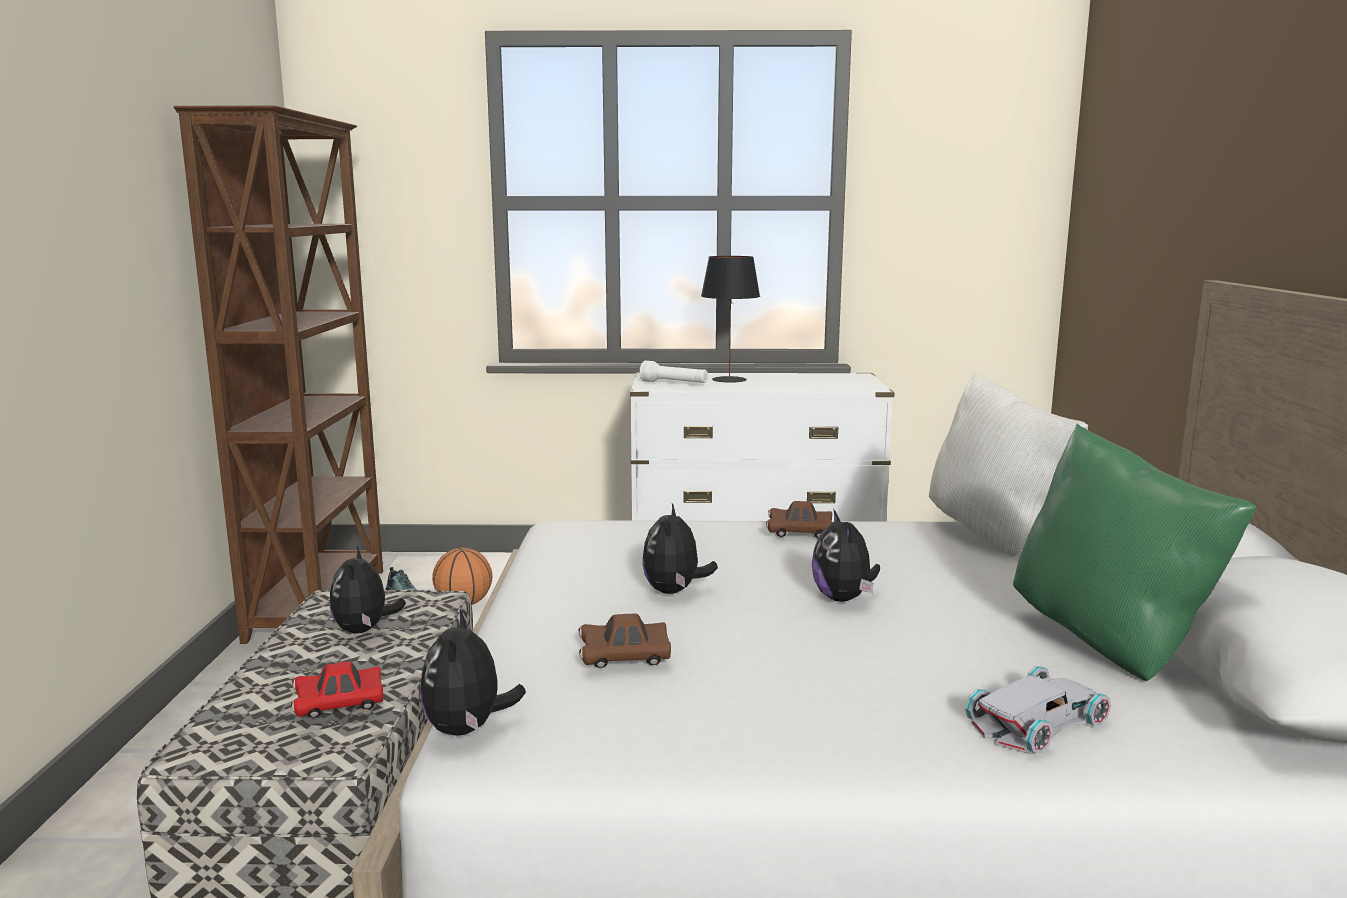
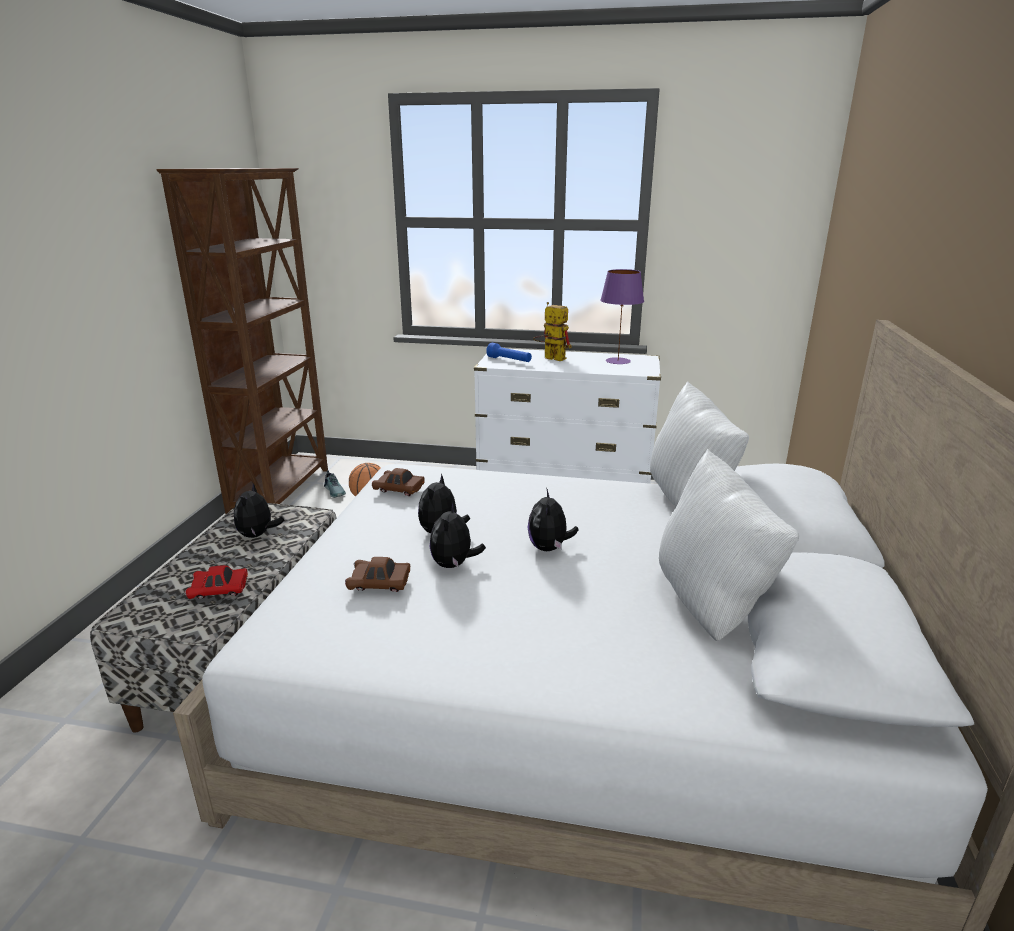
camera: 10 degrees right, 10 degrees up
(468, 729) = (258, 630): plush toy -> plush toy (454, 565)
(674, 384) = (509, 360): white flashlight -> blue flashlight
(728, 380) = (550, 358): black table lamp -> toy robot
(799, 533) = (552, 488): brown toy car -> brown toy car (399, 490)
(823, 379) = (618, 361): none -> purple table lamp
(1039, 722) = (620, 666): white toy car -> none
(1110, 644) = (711, 606): green pillow -> white pillow

